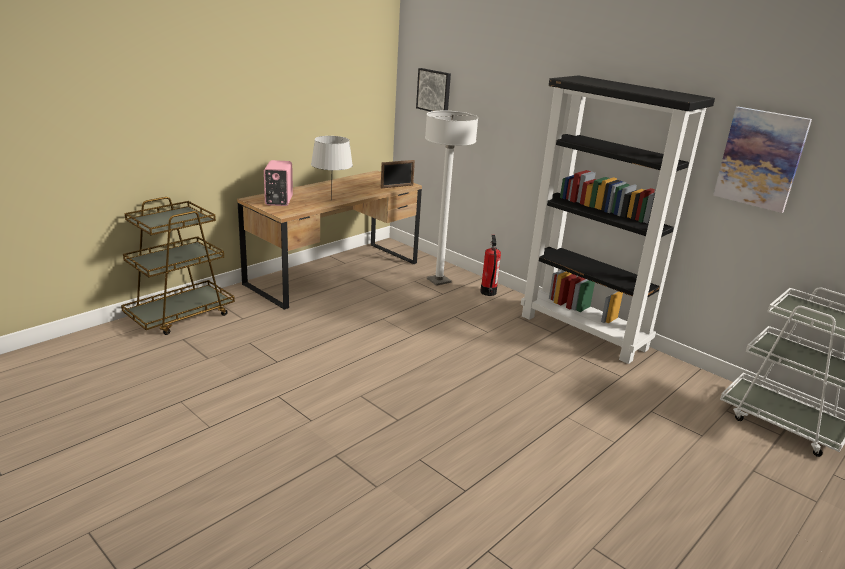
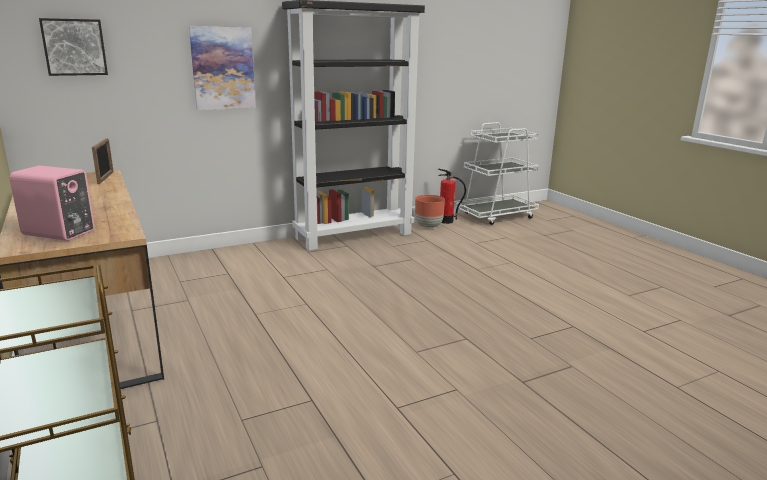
camera: 70 degrees left, 5 degrees down
(331, 200) = (108, 208): grey table lamp -> none
(439, 281) = (195, 269): white floor lamp -> none
(488, 292) = (247, 253): fire extinguisher -> fire extinguisher (446, 221)
(668, 372) = (428, 226): none -> brown planter
(760, 159) = (435, 47): picture -> picture (223, 68)

